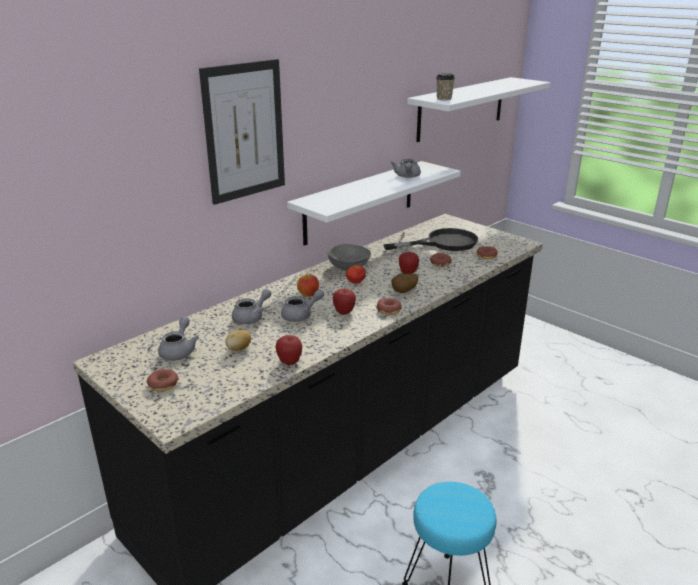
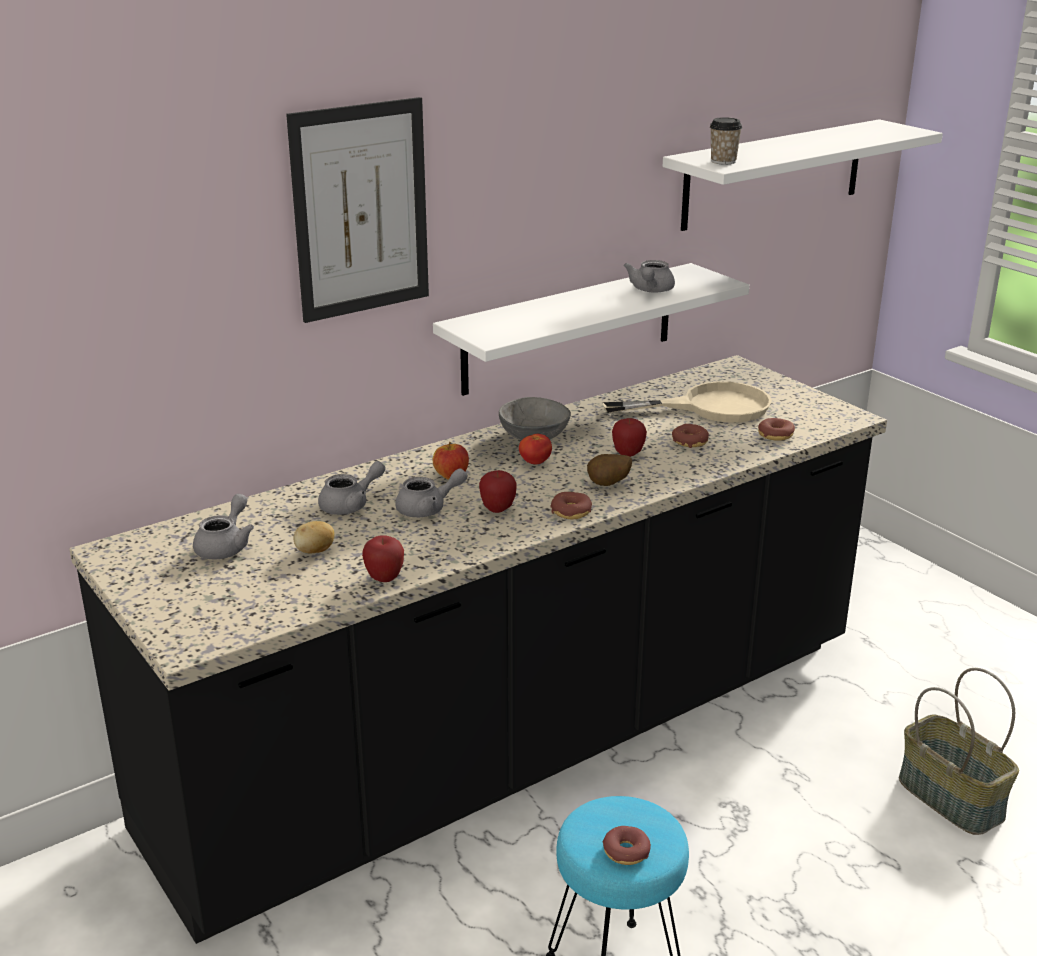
camera: 10 degrees right, 0 degrees up
(163, 384) = (188, 593): donut -> donut (626, 852)
(443, 243) = (710, 407): black frying pan -> beige frying pan
(600, 454) = (952, 798): none -> basket

